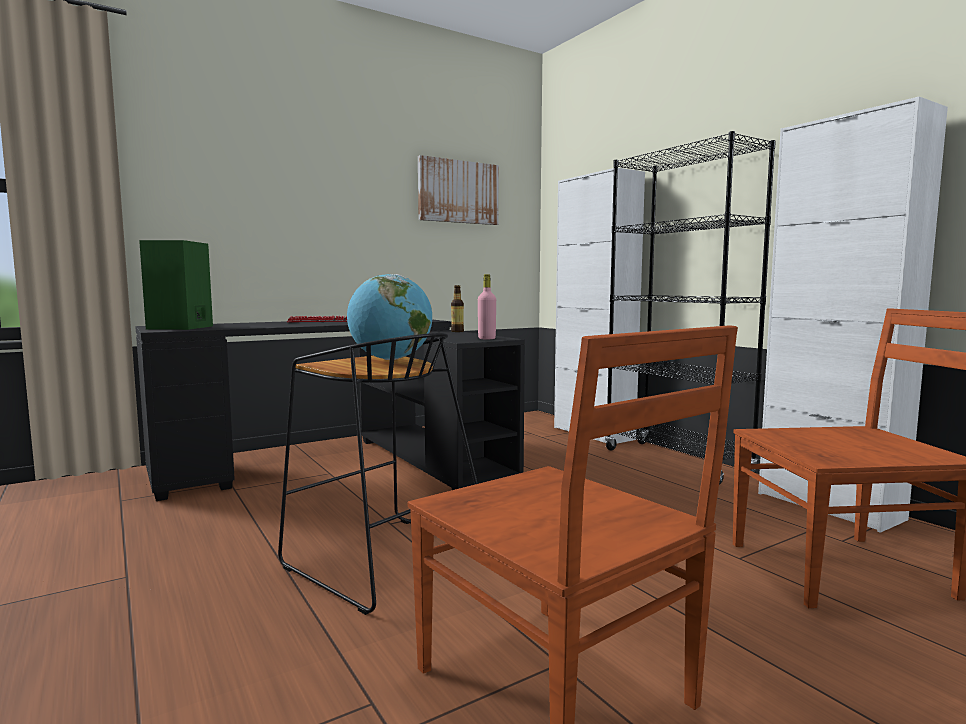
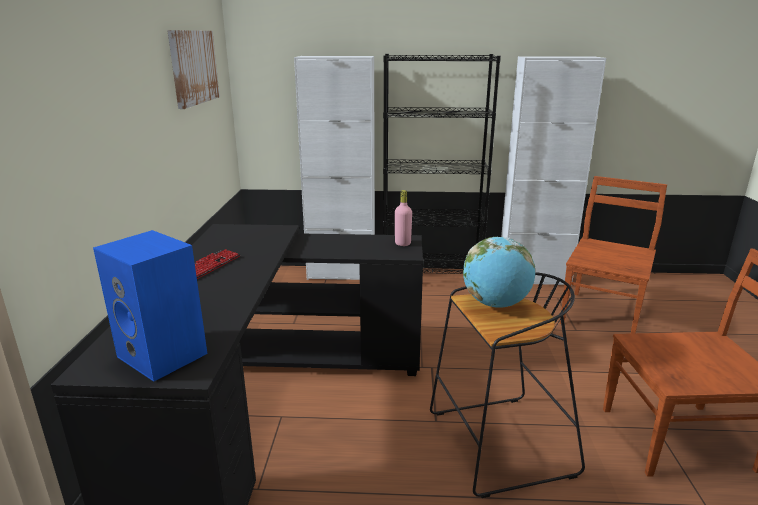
camera: 55 degrees left, 15 degrees up
(181, 327) = (165, 355): green speaker -> blue speaker
(457, 331) = (323, 236): bottle -> none

